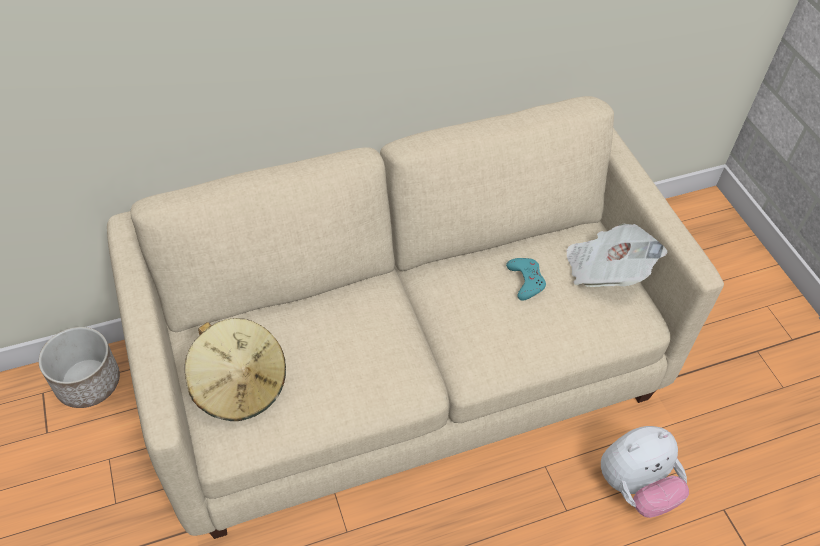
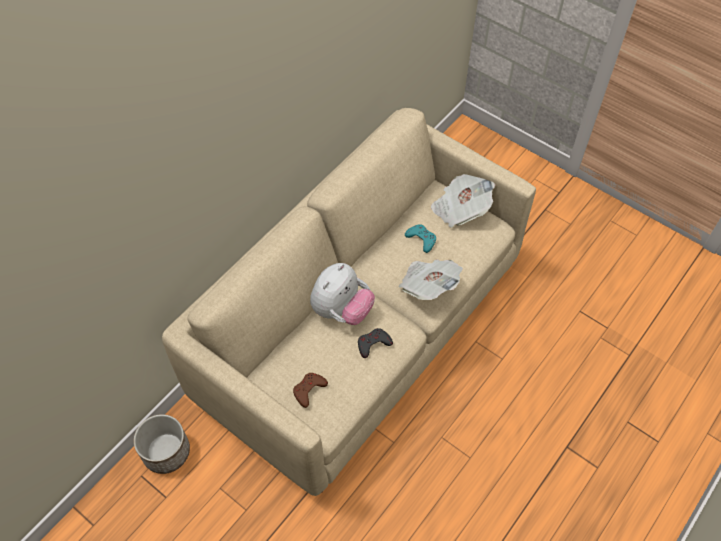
camera: 30 degrees left, 5 degrees up
(240, 385) = (309, 390): beige hat -> brown game controller
(364, 374) = (373, 344): none -> grey game controller
(492, 342) = (428, 286): none -> newspaper
(635, 486) = (529, 324): plush toy -> plush toy (341, 310)

